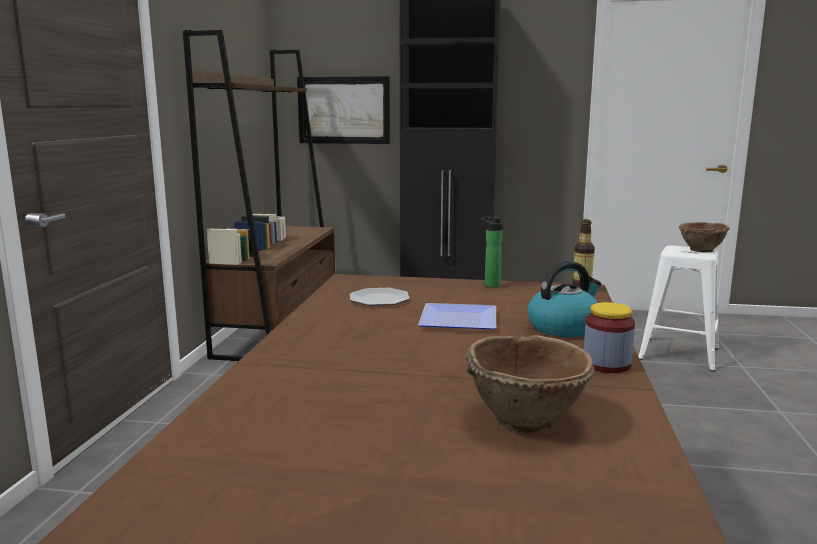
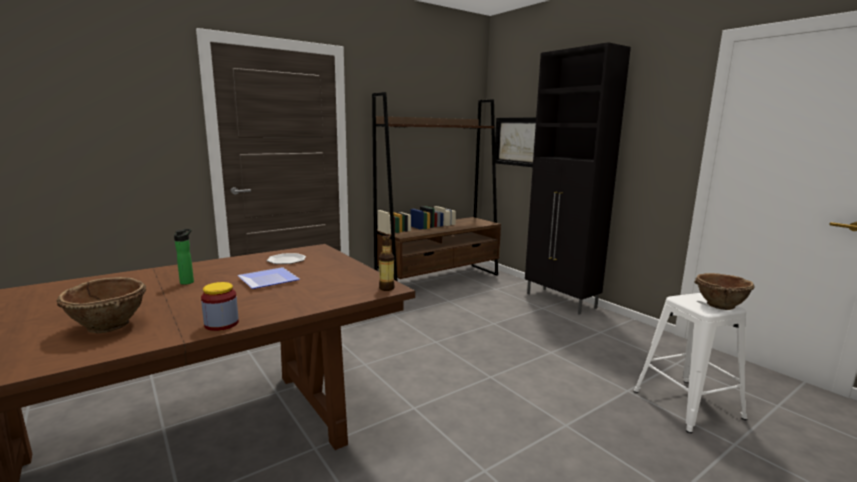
camera: 45 degrees right, 0 degrees up
(490, 285) = (357, 270): bottle -> bottle (188, 282)
(564, 327) = (287, 301): kettle -> none

